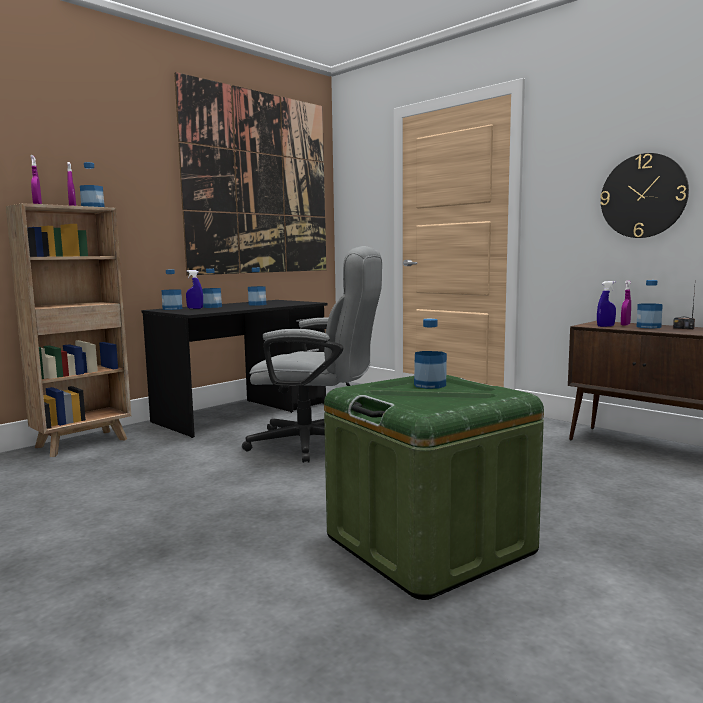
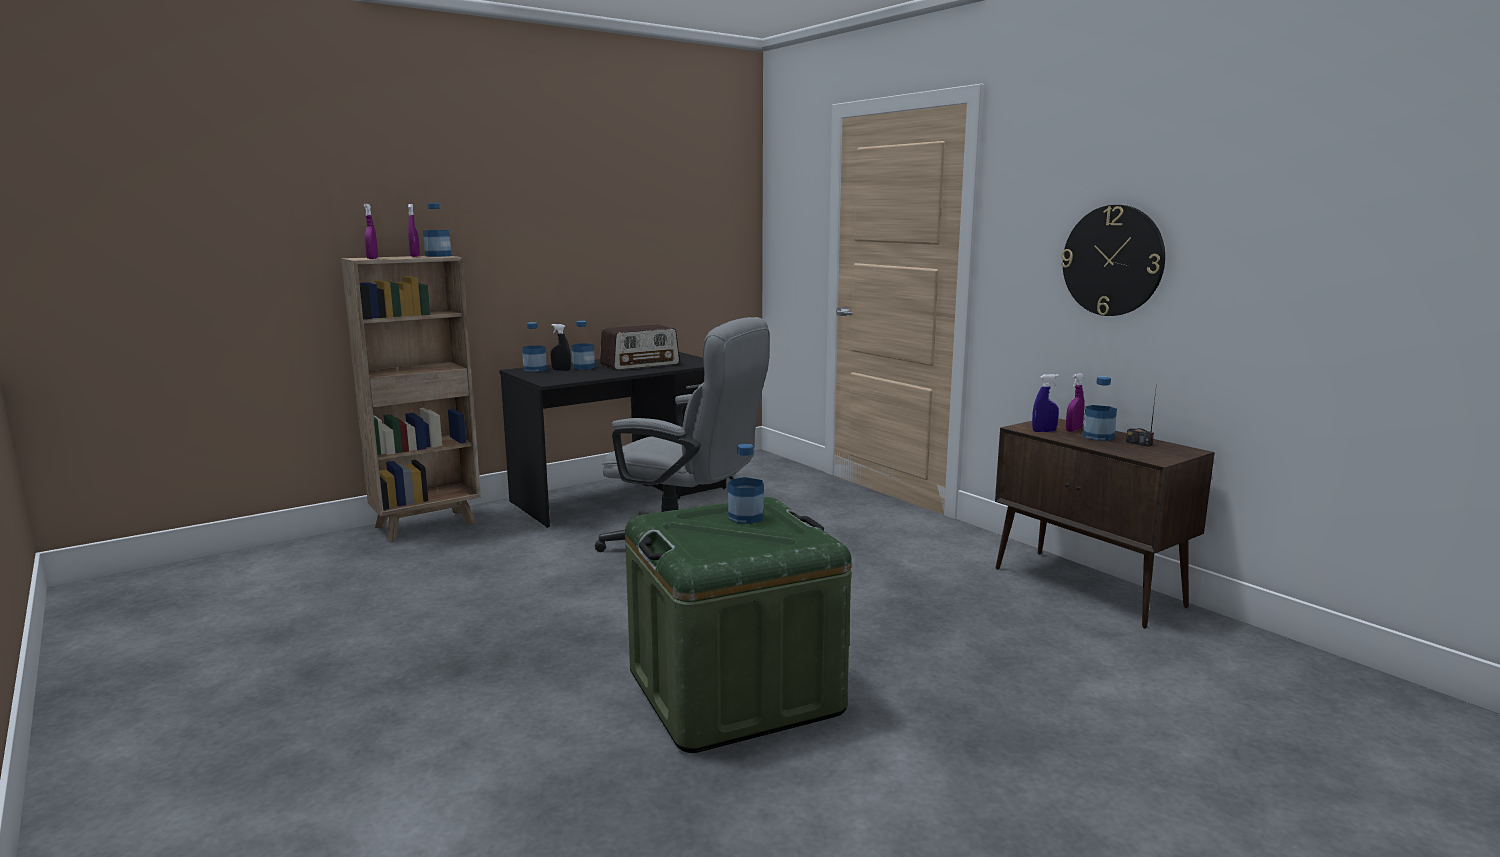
camera: 10 degrees right, 5 degrees up
(195, 308) = (561, 370): blue spray bottle -> black spray bottle
(257, 304) = (640, 364): bottle -> radio
(259, 184) = (655, 204): picture -> none

